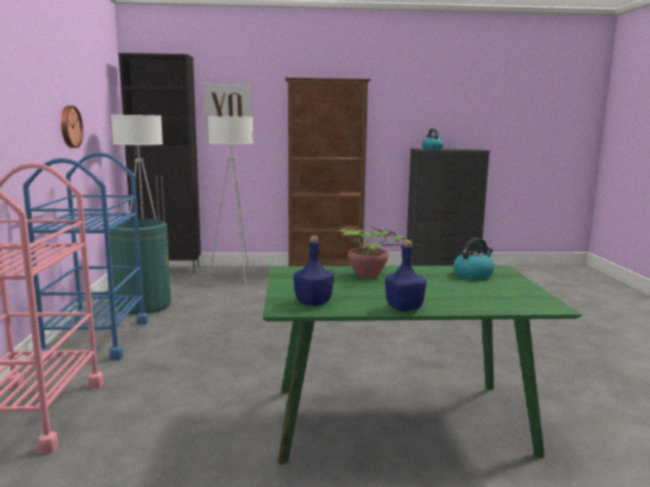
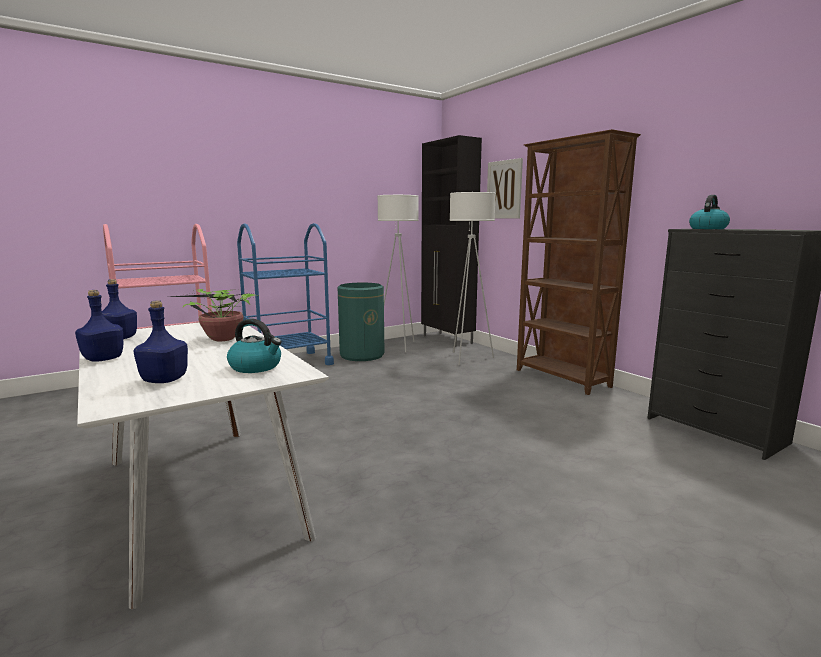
camera: 60 degrees right, 0 degrees up
(69, 126) = (331, 205): wall clock -> none
(398, 421) = (198, 496): green dining table -> white dining table
(492, 294) = (164, 380): none -> blue bottle

